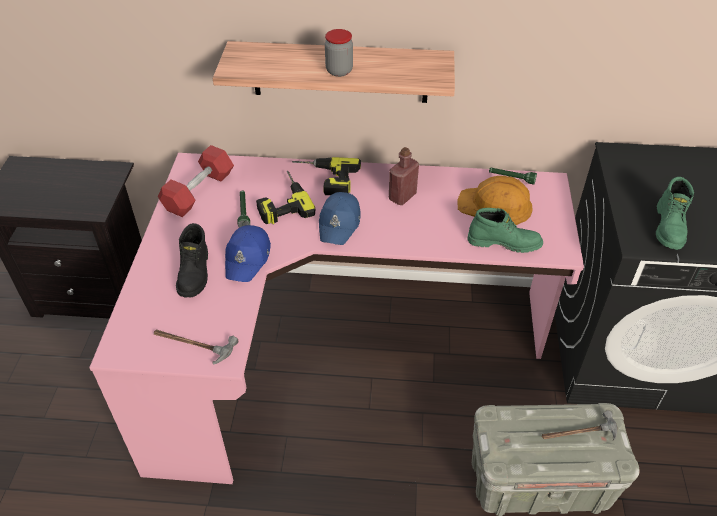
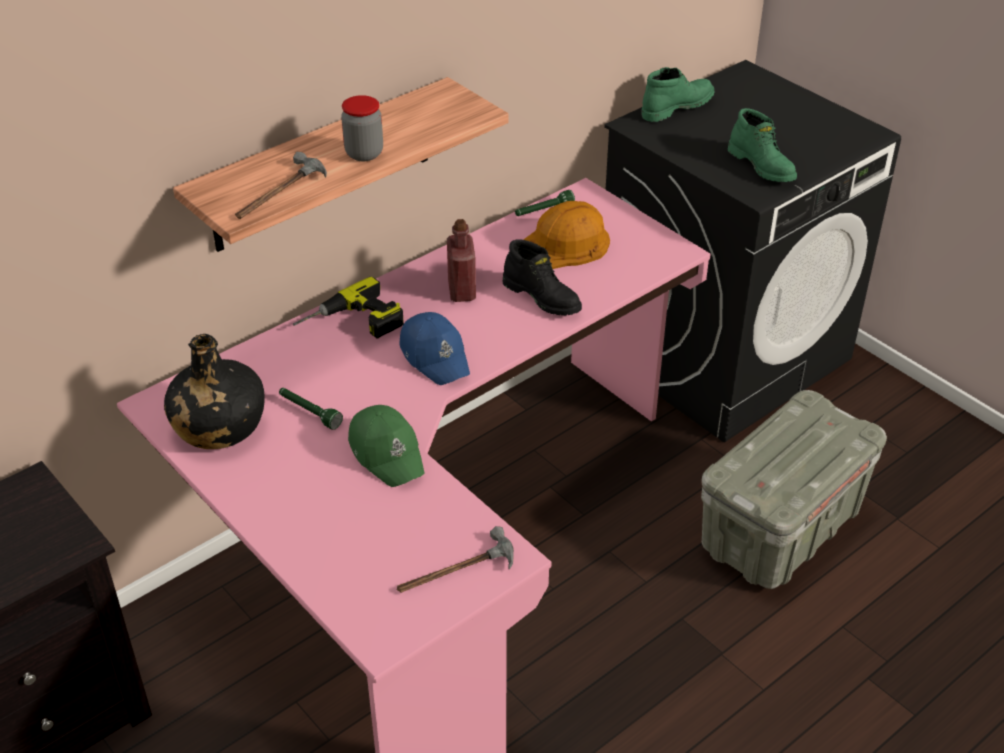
camera: 45 degrees left, 5 degrees down
(195, 273) = (350, 507): black boot -> black boot (543, 297)
(199, 192) = (219, 426): red dumbbell -> black bottle
(248, 258) = (387, 452): blue cap -> green cap
(281, 201) = (336, 375): power drill -> none
(504, 242) = (618, 274): green boot -> green boot (676, 107)
(578, 433) = (807, 433): hammer -> hammer (279, 193)

